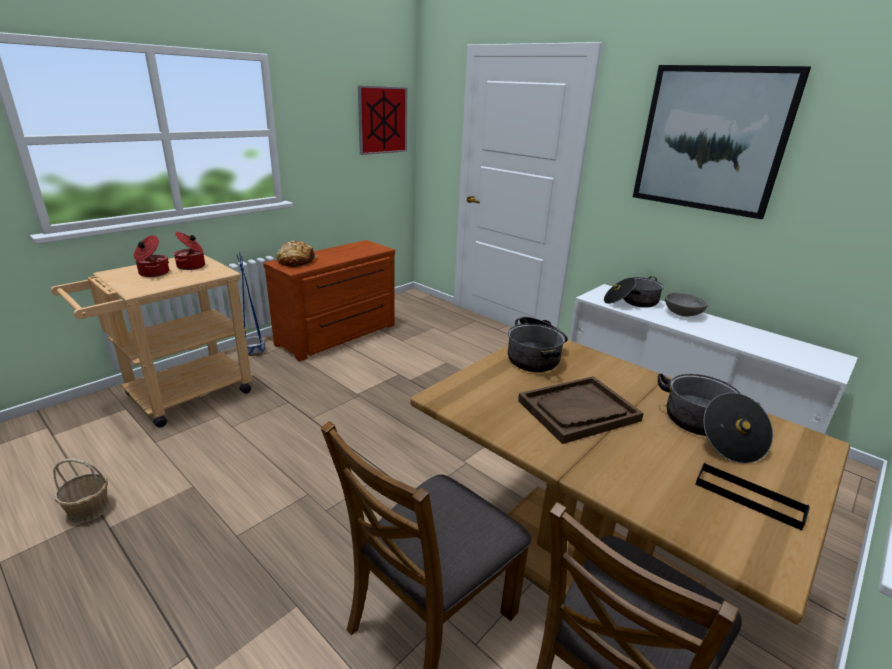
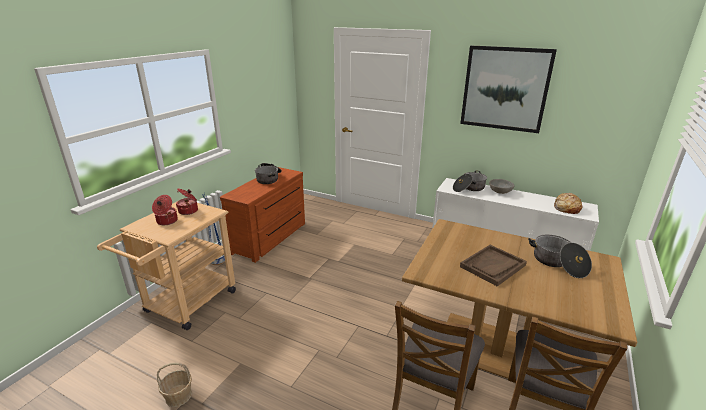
camera: 15 degrees left, 0 degrees up
(296, 261) = (243, 192): bread -> bread (566, 208)
(382, 120) = (276, 81): picture -> none
(536, 356) = (450, 237): cooking pot -> cooking pot (269, 178)
(748, 497) = (592, 294): black tray -> none

